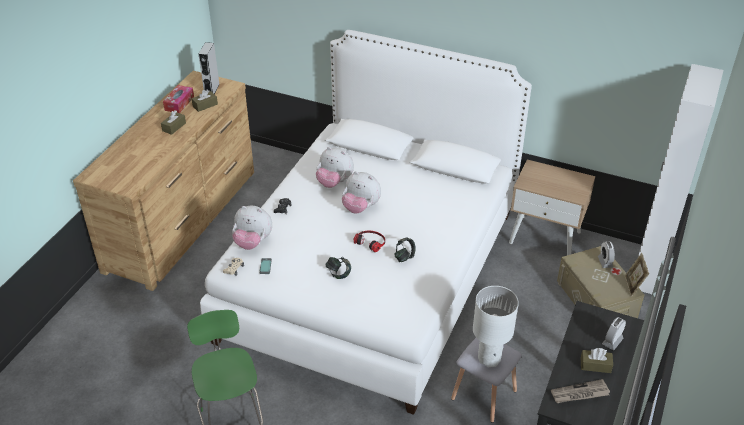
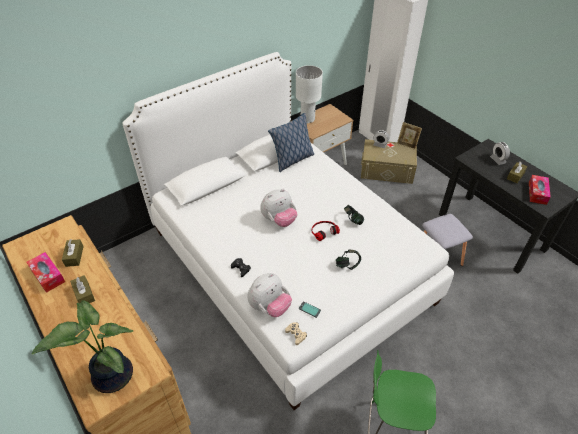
camera: 60 degrees left, 5 degrees up
(115, 171) = (110, 375): none -> potted plant
(212, 89) = (54, 242): grey speaker -> none
(334, 182) = (235, 223): plush toy -> none
(456, 183) = (292, 160): none -> pillow
(489, 359) = (452, 229): white table lamp -> white table lamp (307, 119)
(579, 394) = (537, 193): newspaper -> tissue box

